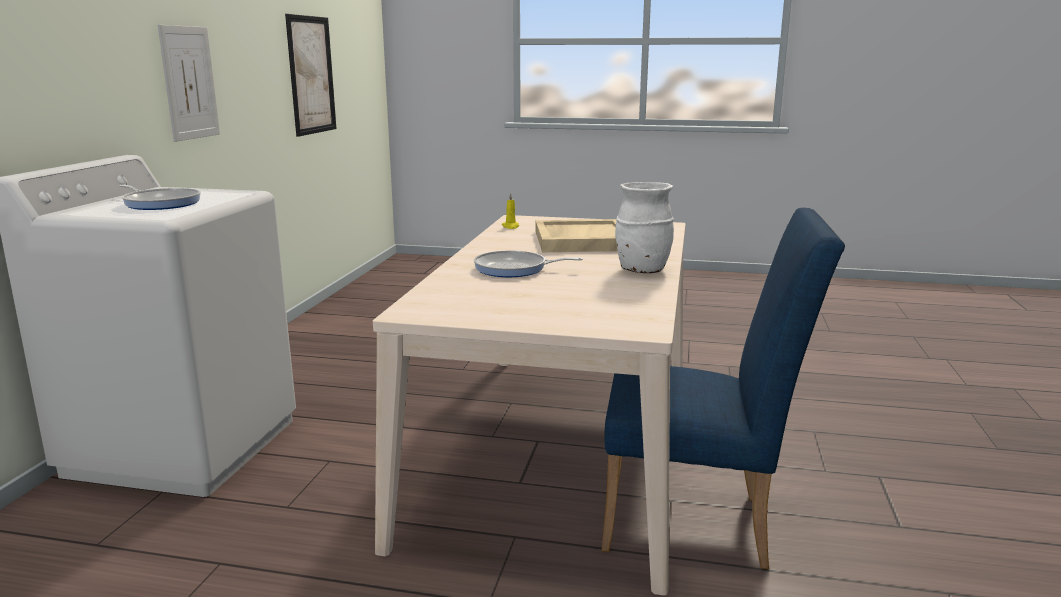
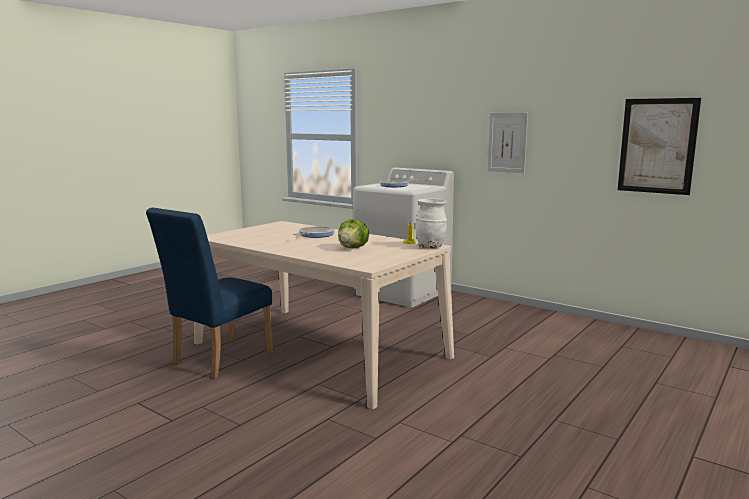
camera: 115 degrees right, 5 degrees down
(581, 240) = (353, 248): beige tray -> lettuce
(641, 270) = (277, 247): white vase -> white vase (430, 247)

